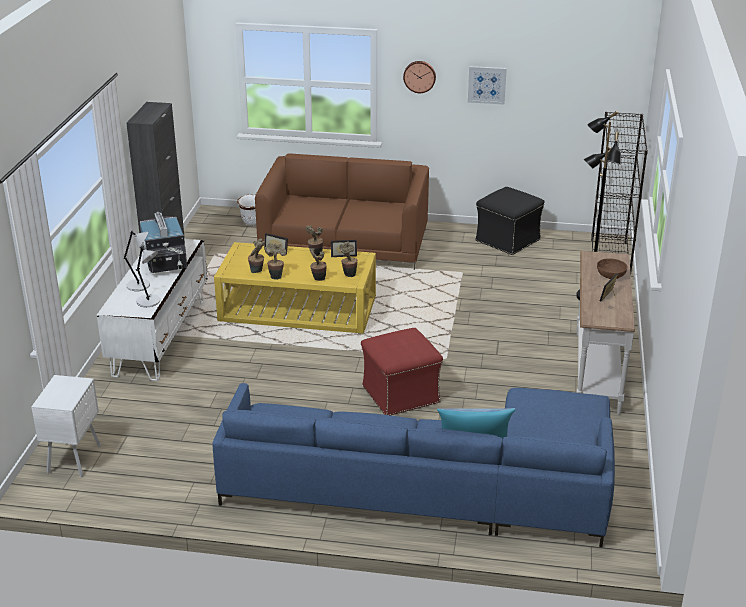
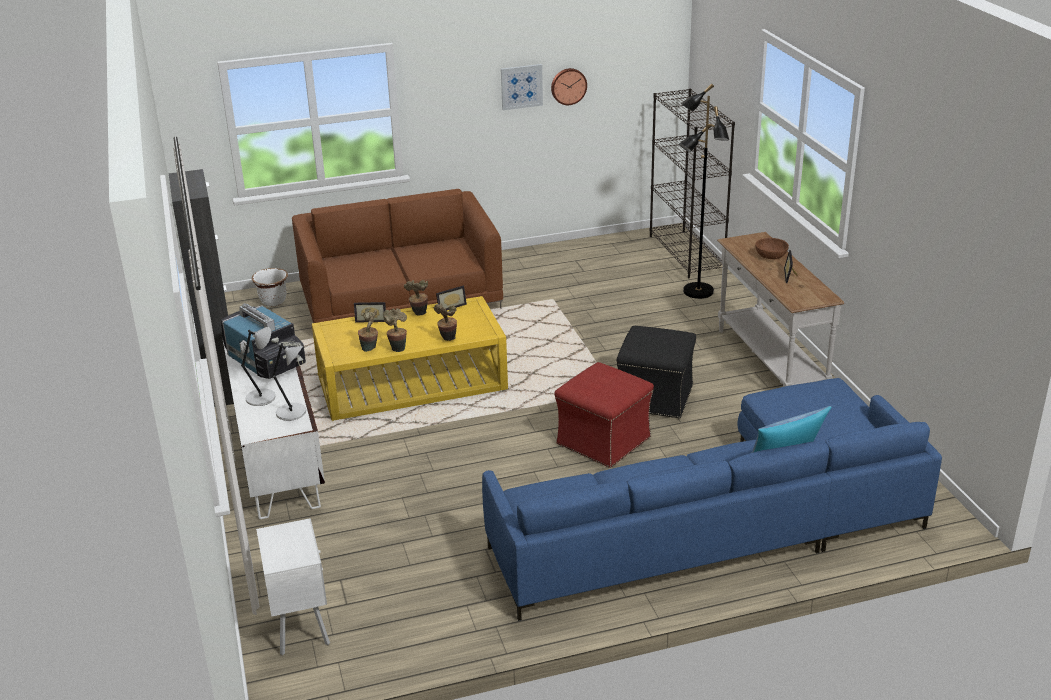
camera: 25 degrees left, 0 degrees up
(349, 274) = (475, 325): potted plant -> none
(419, 76) = (446, 90): wall clock -> wall clock (568, 86)
(507, 240) = (569, 256): black ottoman -> black ottoman (655, 398)

